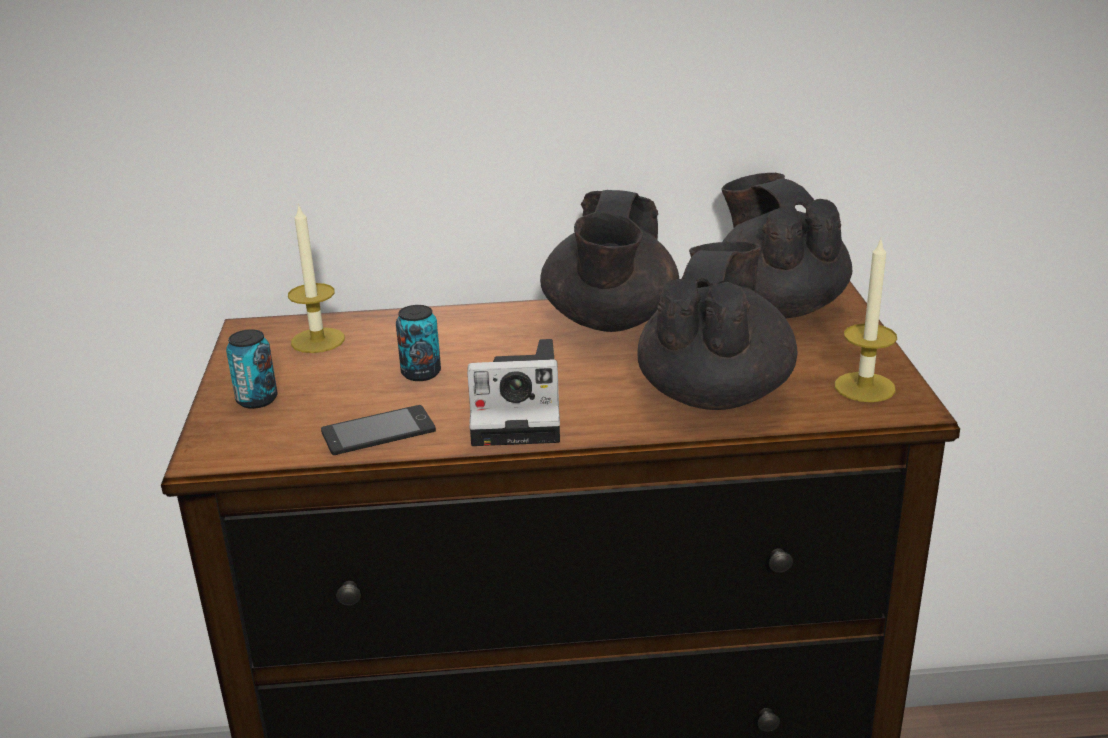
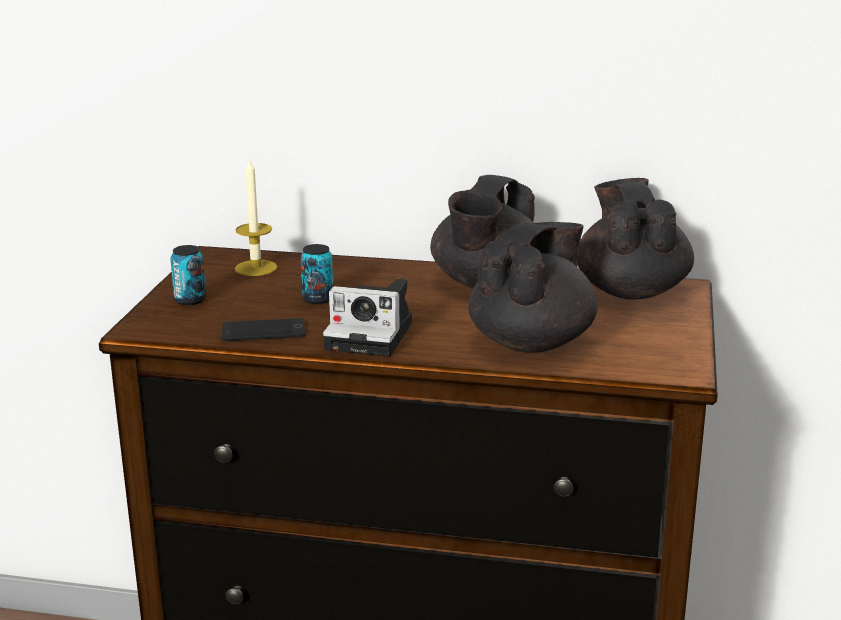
camera: 15 degrees right, 5 degrees down
(864, 387) = (657, 354): candle -> none

